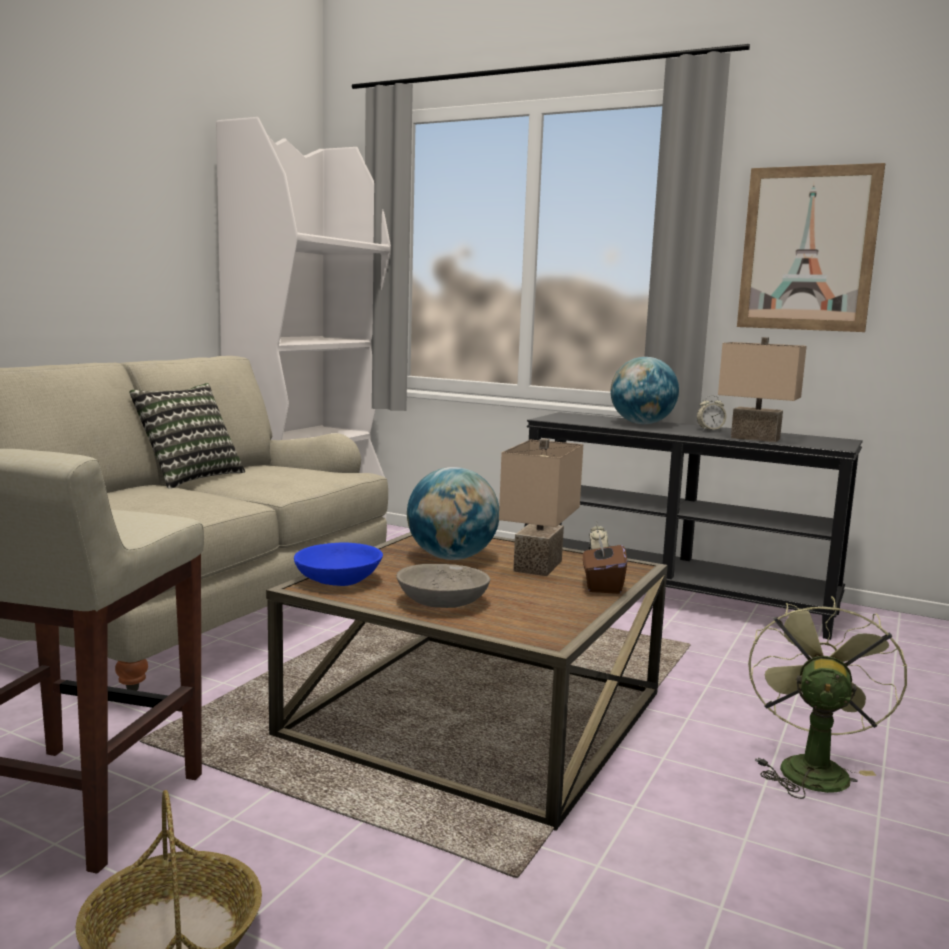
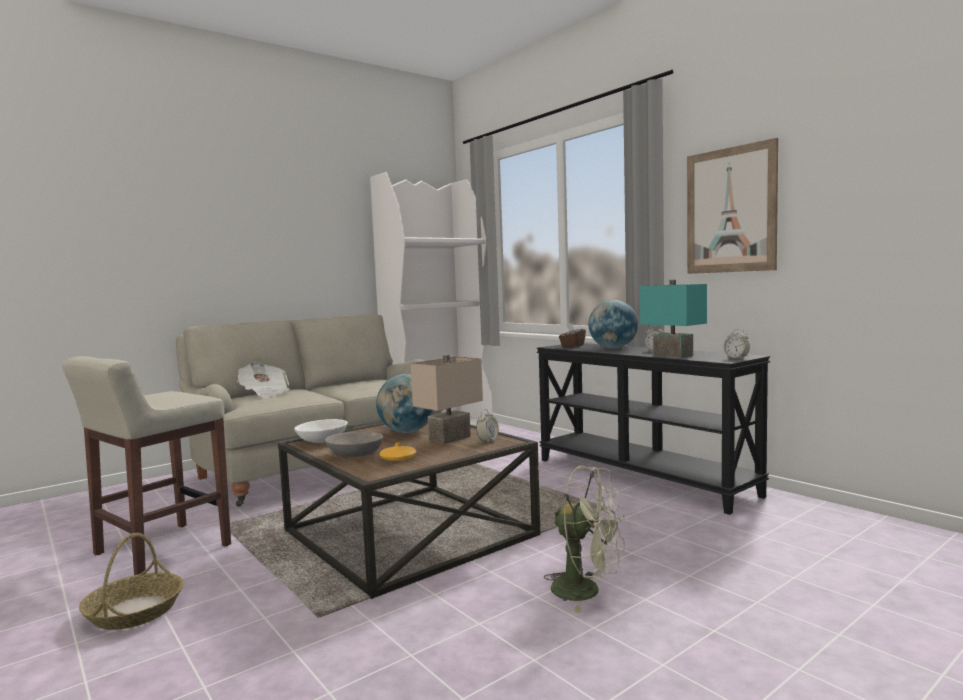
camera: 25 degrees right, 5 degrees down
(123, 496) = (264, 393): none -> newspaper
(189, 478) = (323, 385): pillow -> none
(338, 579) = (322, 440): blue bowl -> white bowl
(527, 606) = (398, 458): none -> orange vase
(602, 585) = (466, 450): brown tissue box -> brown tissue box (572, 346)
(756, 438) = (674, 355): beige table lamp -> turquoise table lamp
(810, 767) = (586, 591): green fan -> green fan turned 75 degrees clockwise
(840, 444) = (736, 358): none -> alarm clock

